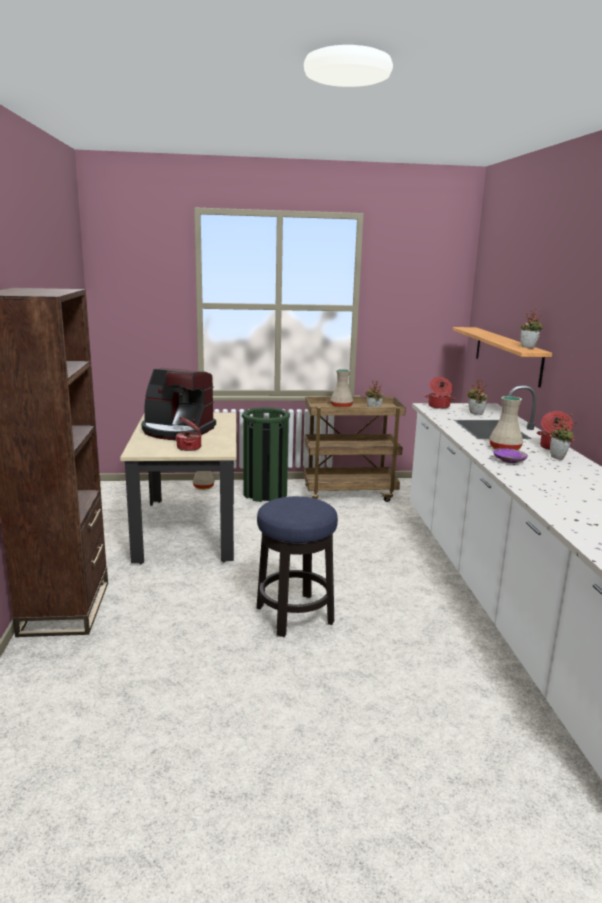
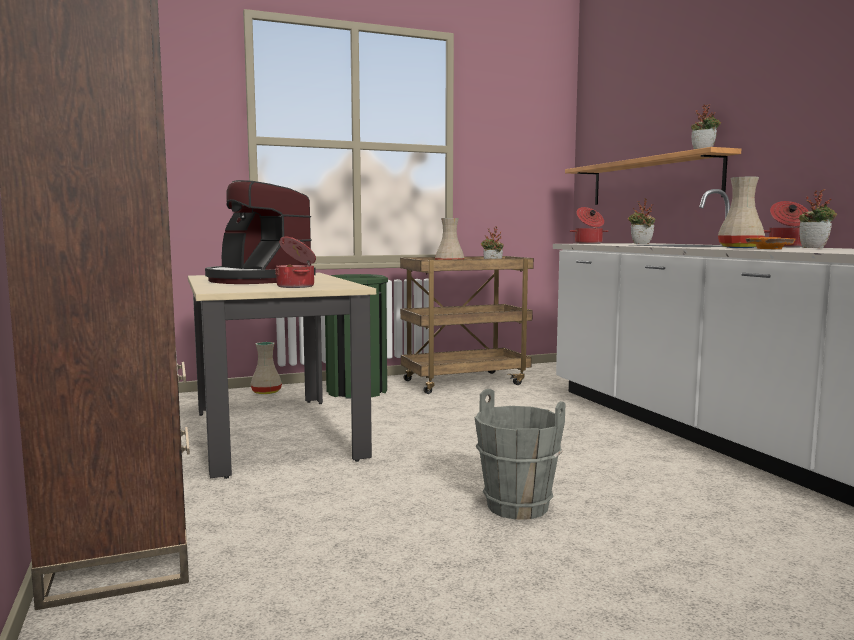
camera: 15 degrees left, 10 degrees down
(177, 431) = (257, 280): coffee machine -> coffee machine turned 45 degrees clockwise
(294, 615) = (517, 507): stool -> grey bucket
(509, 460) = (769, 249): purple plate -> orange plate

